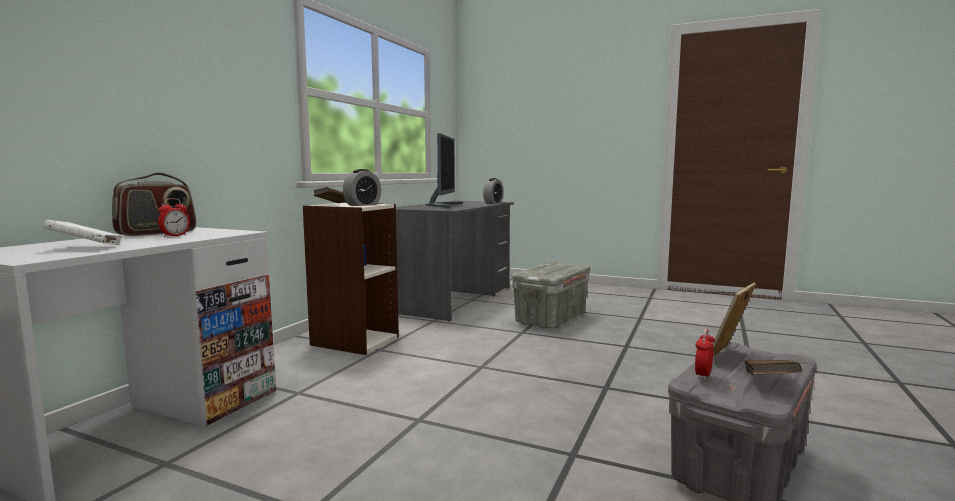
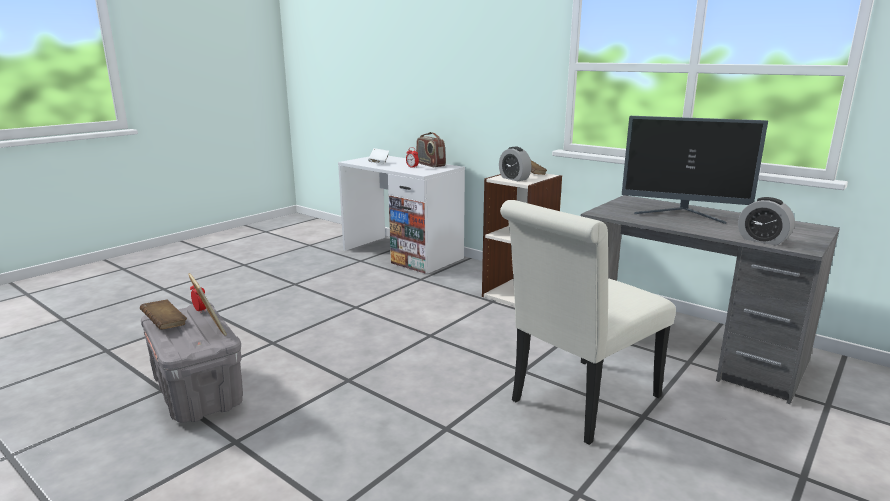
camera: 105 degrees right, 10 degrees up
(551, 319) = (579, 402): grey storage box -> white chair

